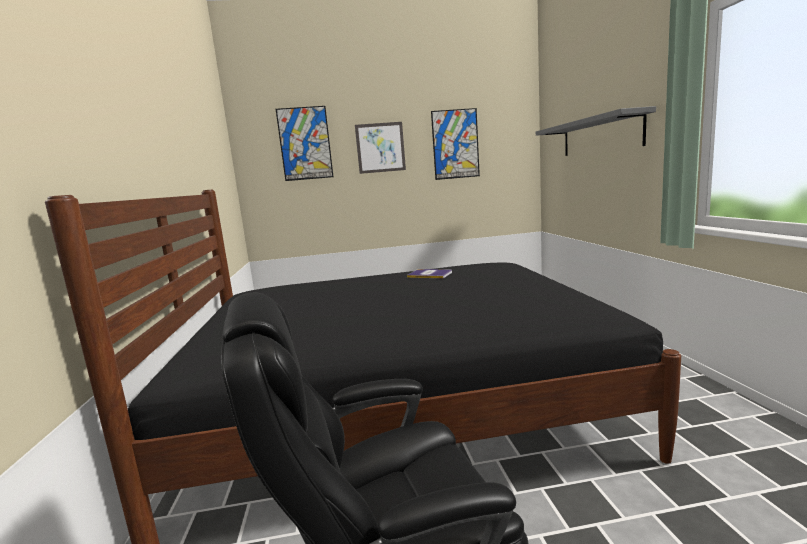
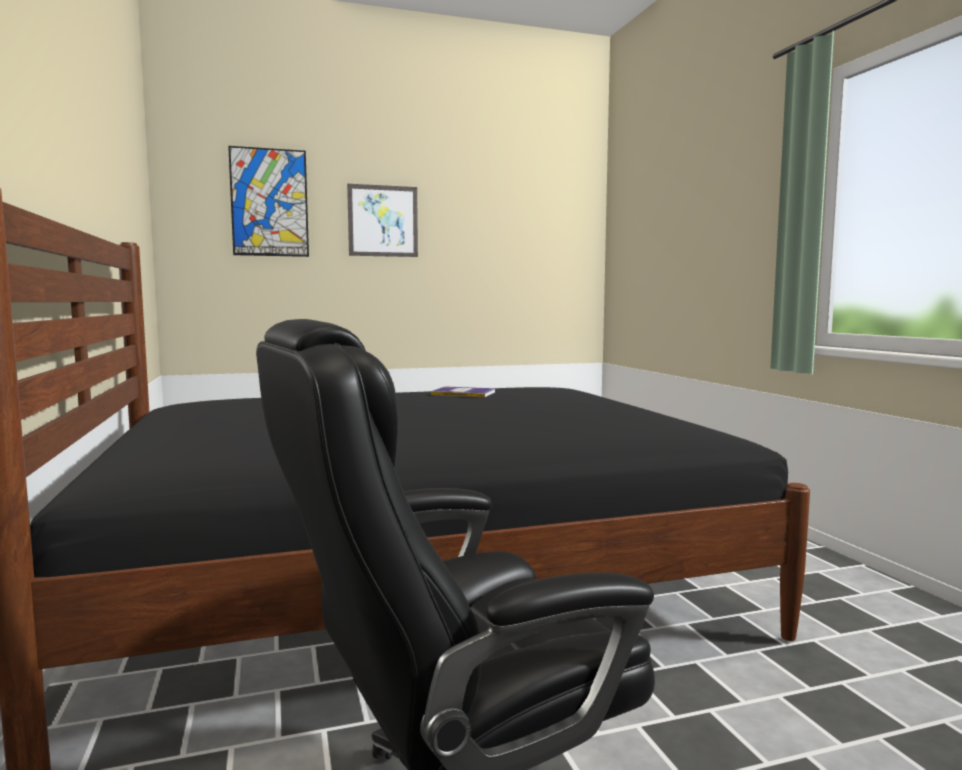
camera: 10 degrees left, 5 degrees down
(455, 144) = (491, 228): picture -> none
(600, 135) = (691, 229): grey shelf -> none

